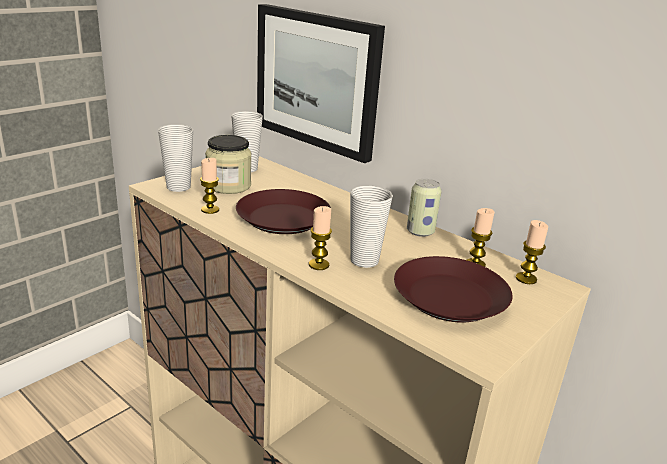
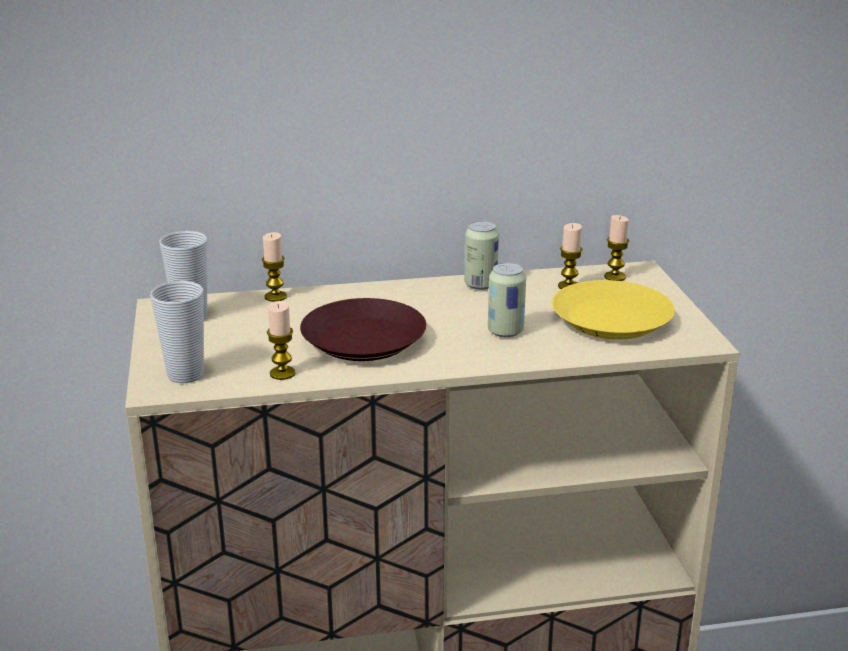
camera: 50 degrees left, 0 degrees up
(229, 186) = (228, 343): jar -> none
(317, 80) = (246, 157): picture -> none
(319, 265) = (487, 355): candle -> candle (275, 297)
(364, 261) = (505, 331): cup -> can
(451, 299) = (613, 320): brown plate -> yellow plate

